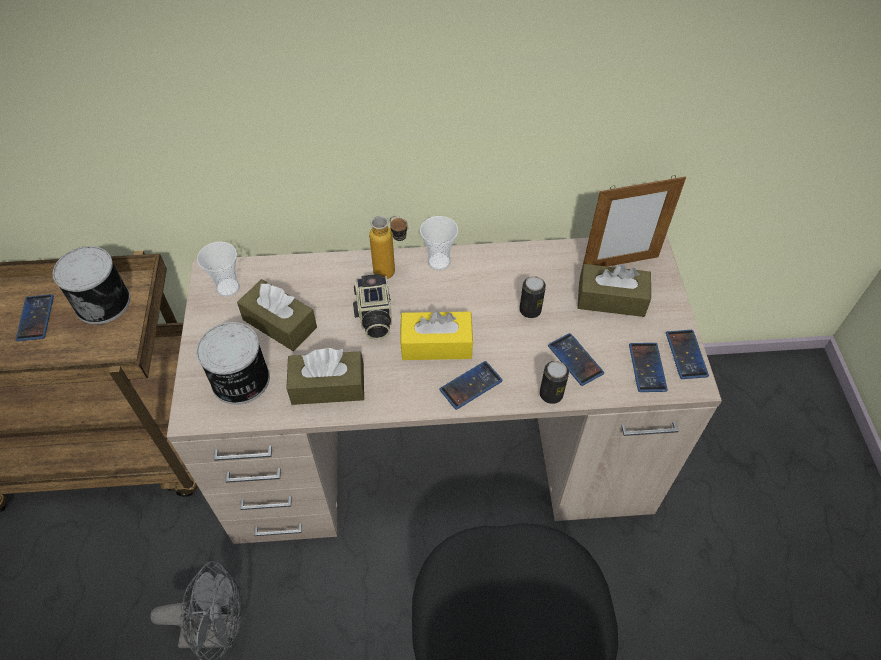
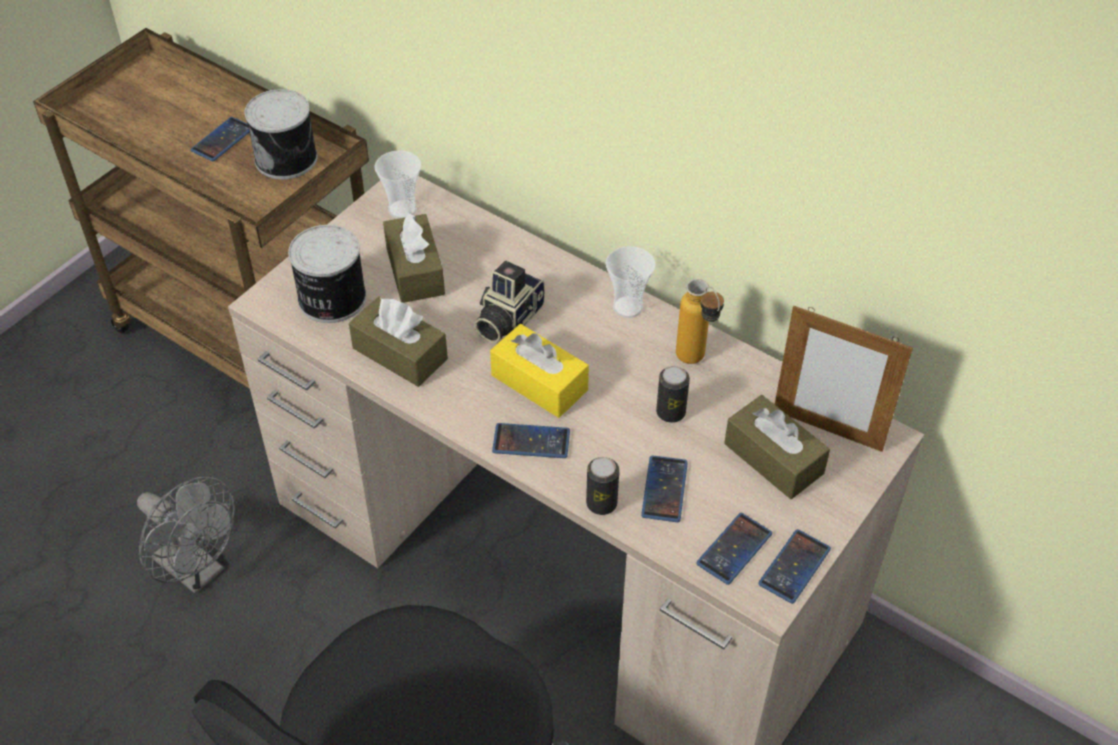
camera: 40 degrees right, 5 degrees down
(392, 275) = (566, 291): bottle -> bottle (696, 362)

